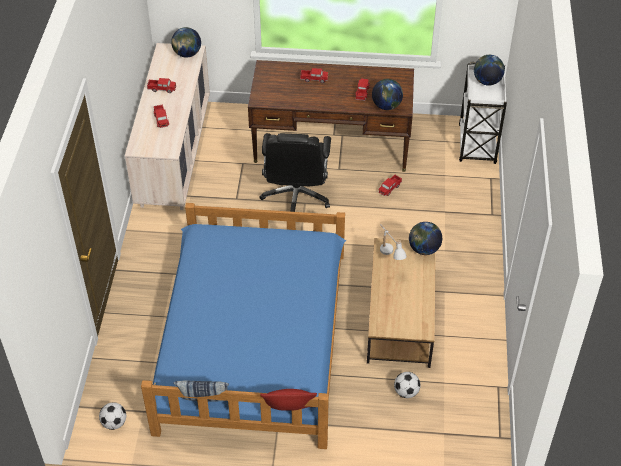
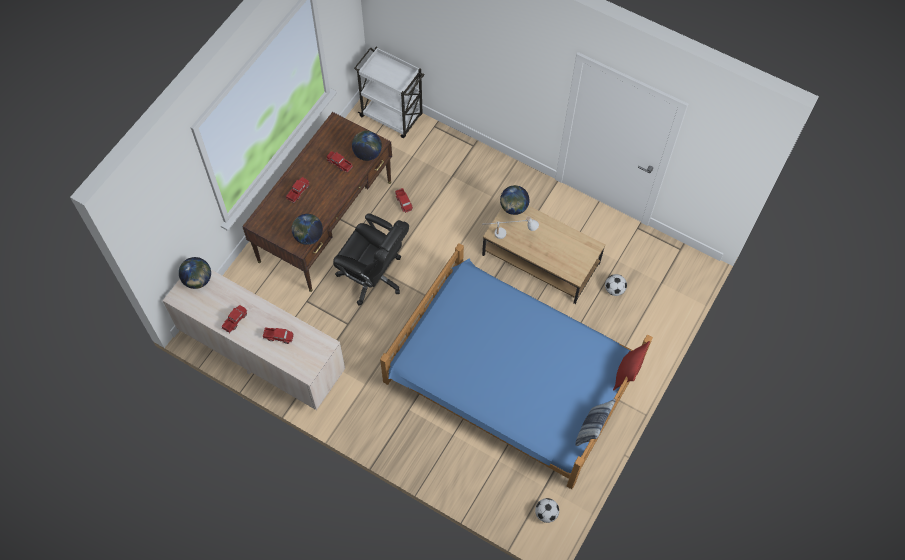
camera: 65 degrees left, 15 degrees up
(487, 82) = (384, 69): globe -> globe (308, 236)

